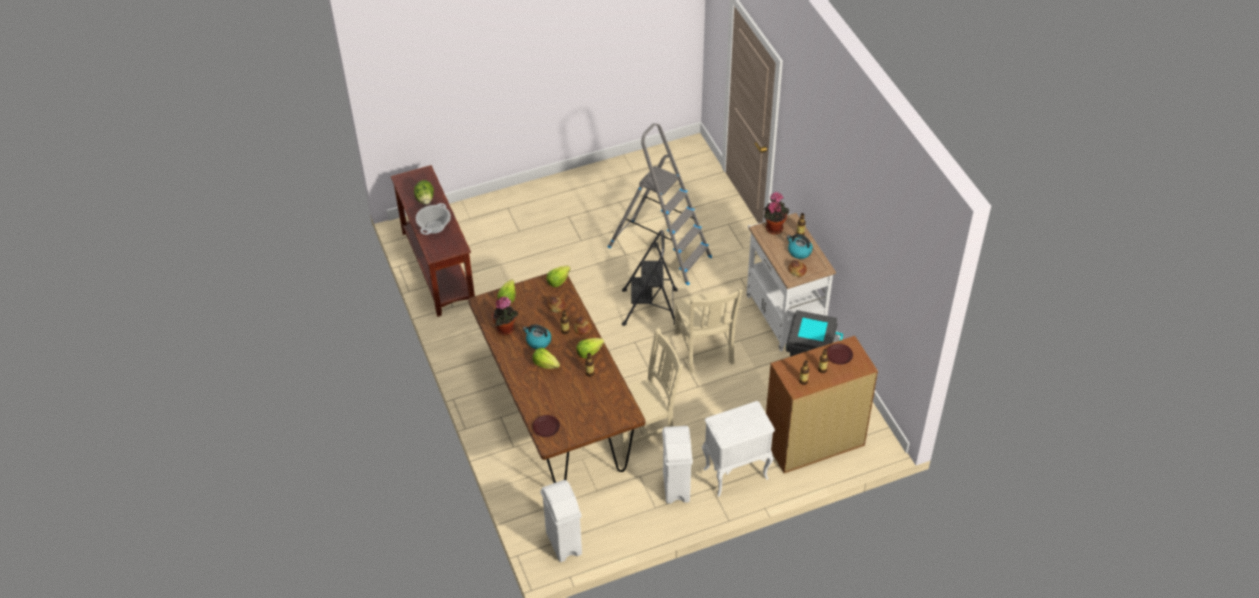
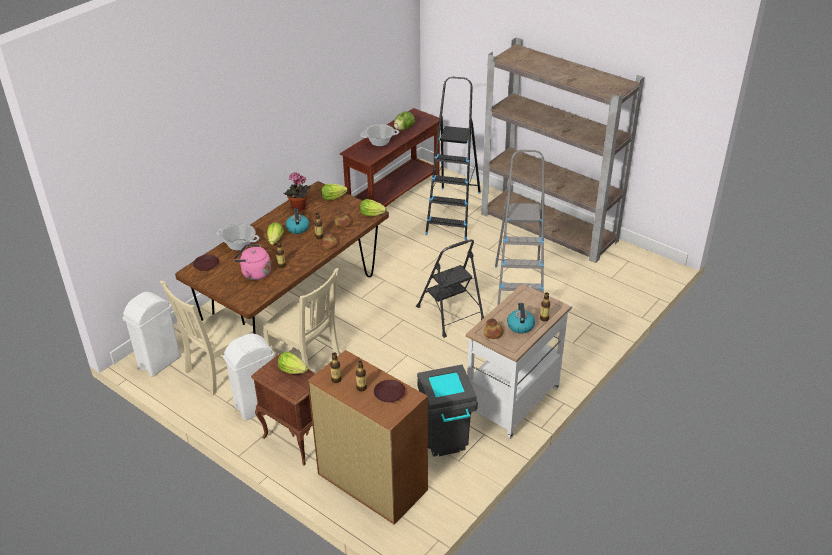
camera: 60 degrees right, 10 degrees down
(505, 238) = (453, 213): none -> black step ladder
(531, 393) = (239, 244): none -> cooking pot
(582, 186) = (548, 227): none -> brown bookcase
(586, 396) = (254, 273): none -> pink kettle
(589, 352) = (305, 257): lettuce -> lettuce (292, 370)
(704, 349) = (428, 364): beige chair -> beige chair (220, 370)
(735, 474) = (295, 440): white nightstand -> brown nightstand
(774, 227) = (536, 298): potted plant -> none

